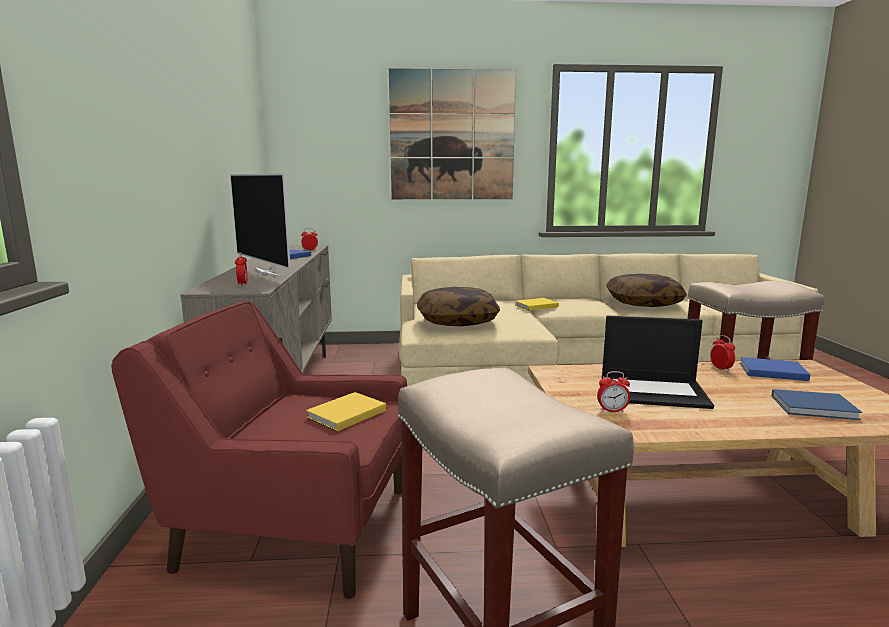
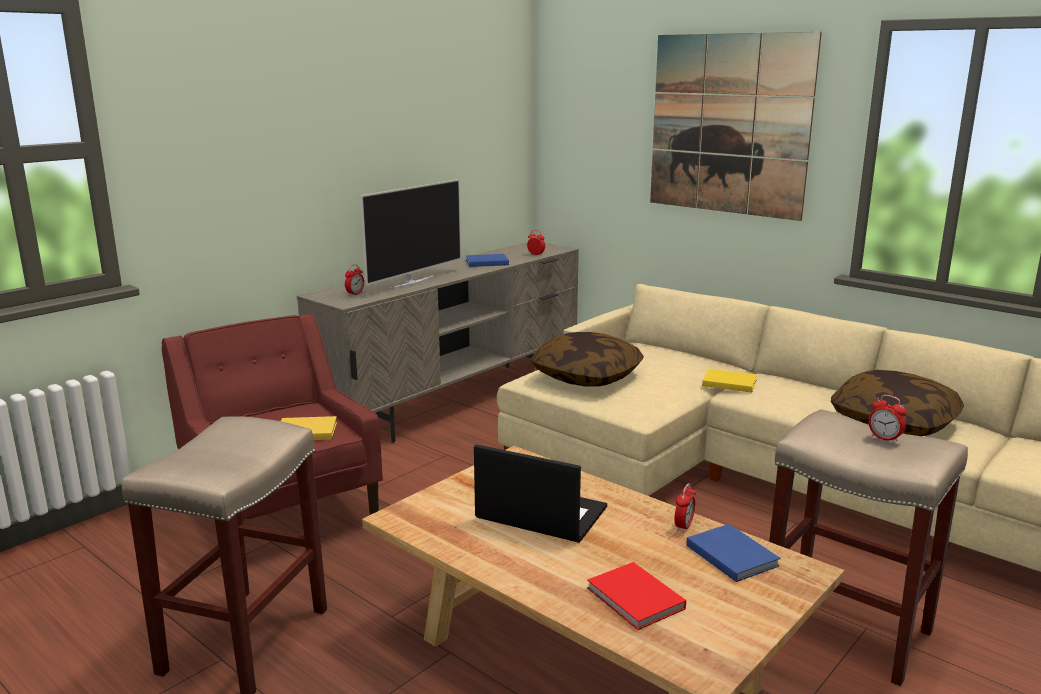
camera: 45 degrees right, 5 degrees up
(268, 272) = (412, 282): television -> television turned 150 degrees counterclockwise
(612, 411) = (454, 510): alarm clock -> alarm clock (884, 438)
(654, 391) = (539, 513): laptop -> laptop turned 150 degrees clockwise
(816, 408) = (635, 600): blue book -> red book

